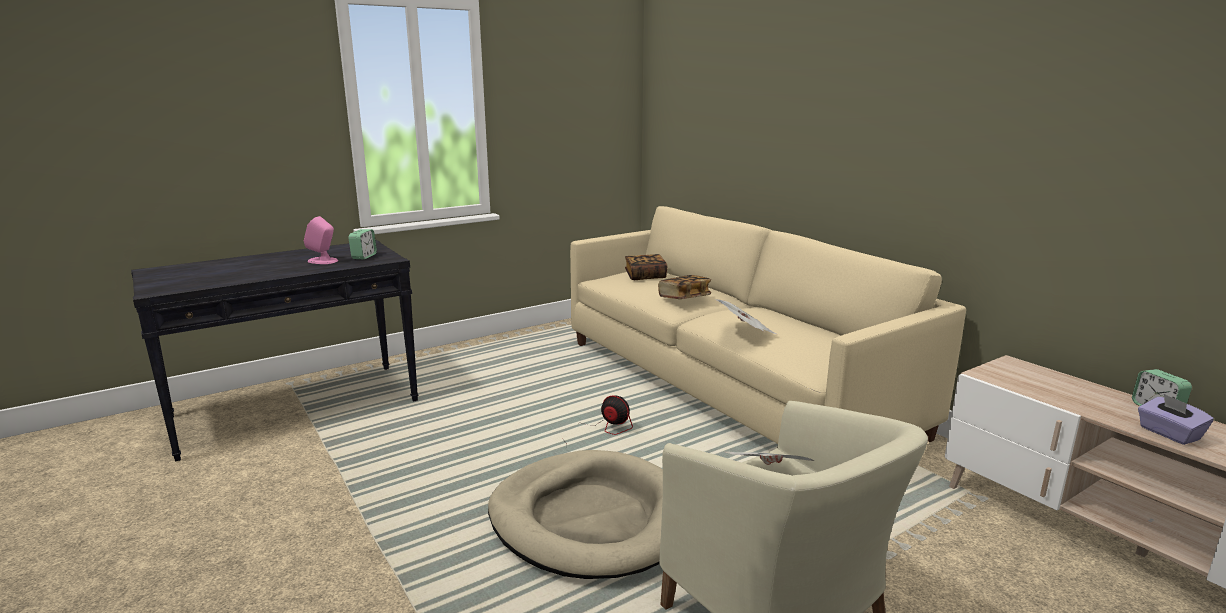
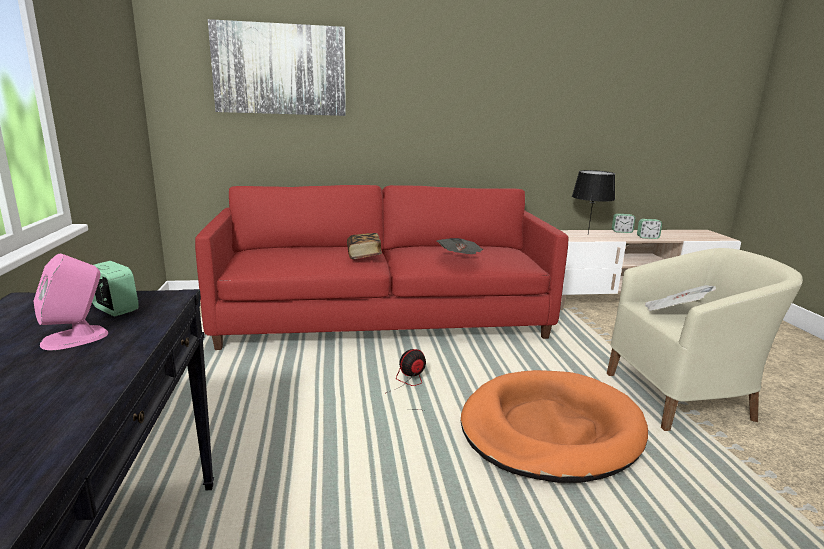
camera: 65 degrees left, 0 degrees up
(591, 519) = (550, 430): beige dog bed -> orange dog bed
(645, 276) = (281, 253): book -> none
(724, 91) = (280, 69): none -> picture
(729, 385) = (384, 319): beige sofa -> red sofa
(1055, 384) = (587, 234): none -> black table lamp
(1168, 434) = (647, 237): purple tissue box -> alarm clock

